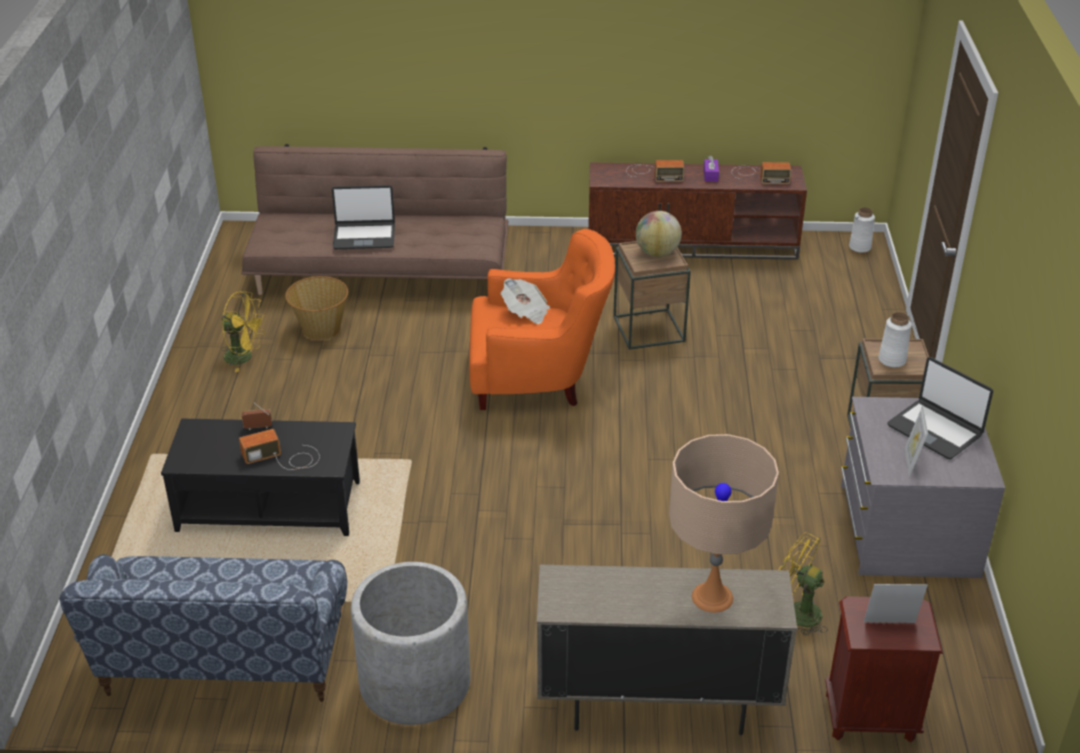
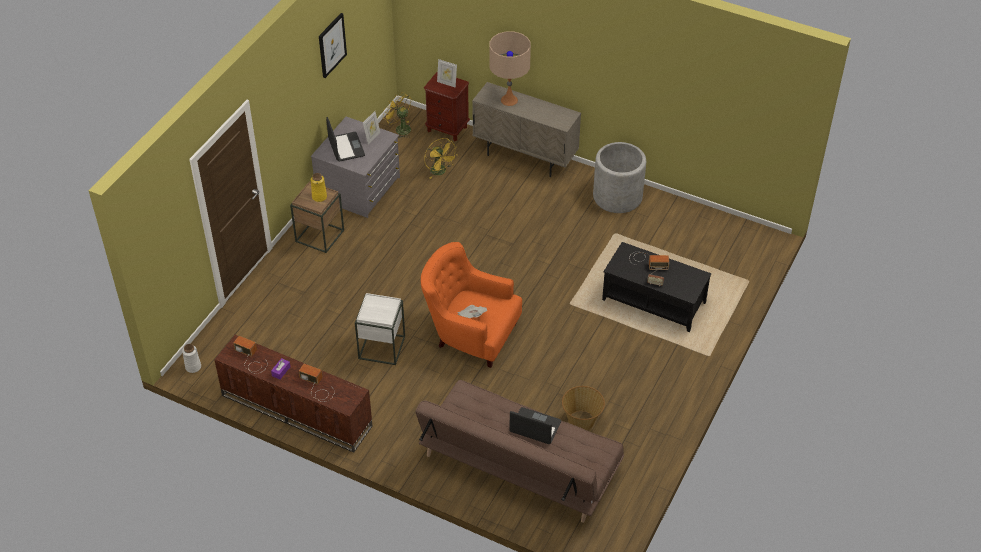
camera: 155 degrees left, 10 degrees up
(225, 662) = (695, 231): sofa -> none
(244, 357) = (637, 413): yellow fan -> yellow fan (400, 128)
(649, 329) = (381, 347): brown side table -> white side table
(657, 253) = (374, 310): globe -> none
(892, 360) = (319, 197): white vase -> yellow vase
(1048, 307) = (331, 45): none -> picture

